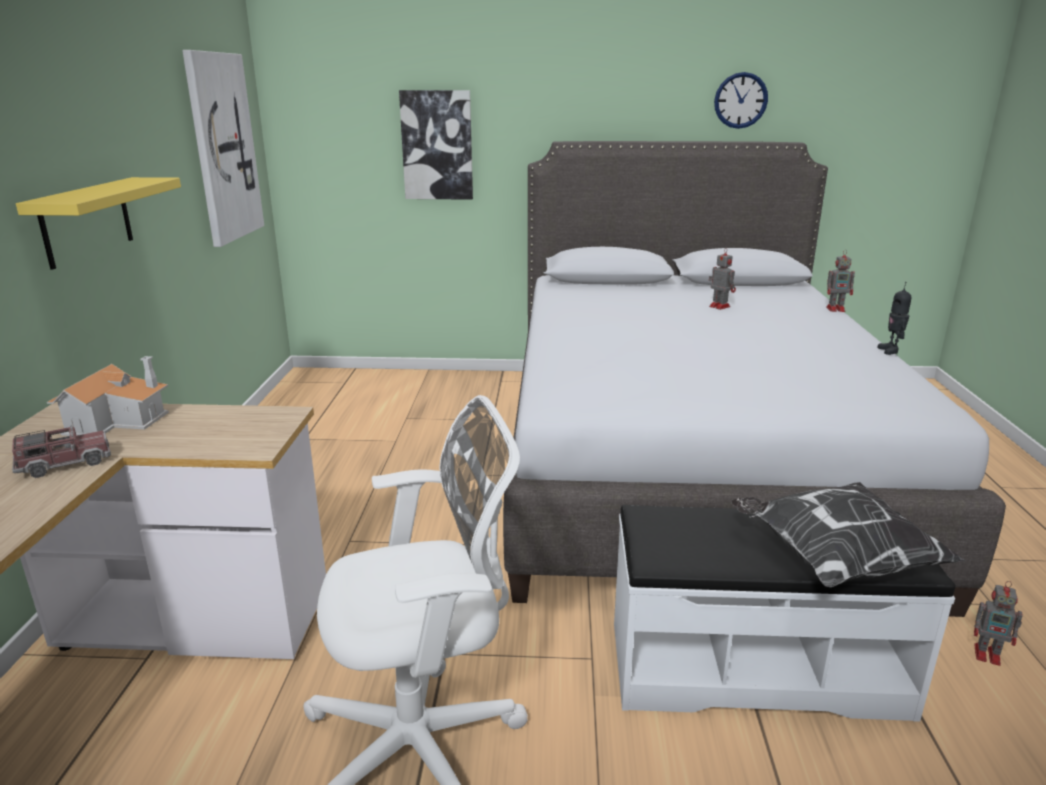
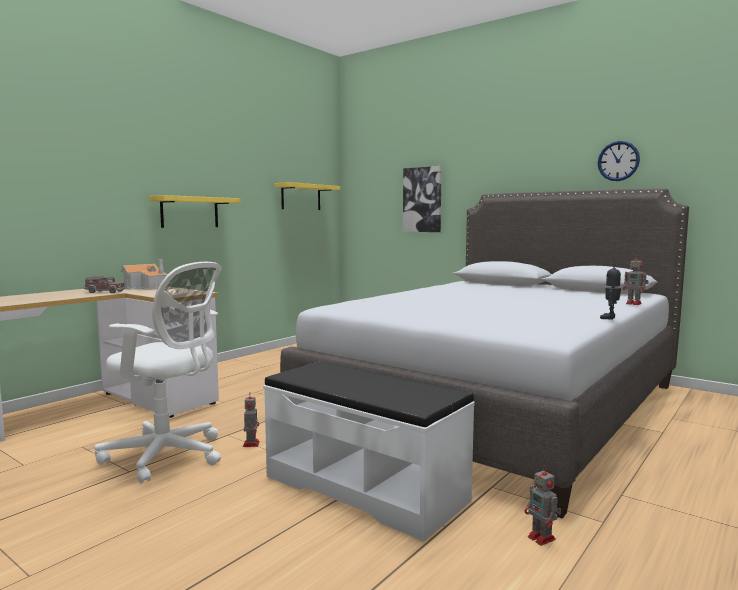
camera: 35 degrees right, 15 degrees down
(223, 148) = (301, 197): picture -> yellow shelf
(718, 306) = (542, 295): toy robot -> toy robot (251, 443)
(833, 560) = (376, 394): pillow -> none

